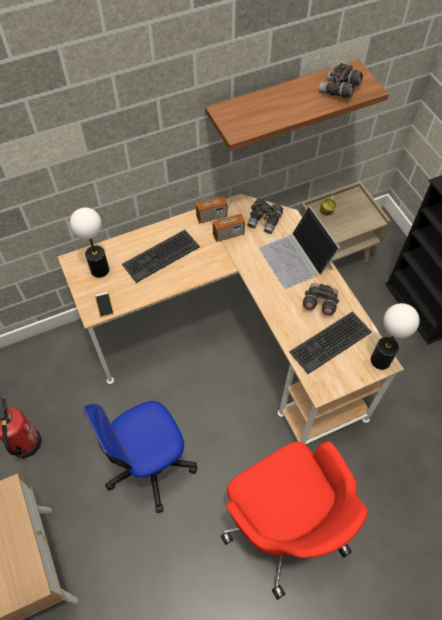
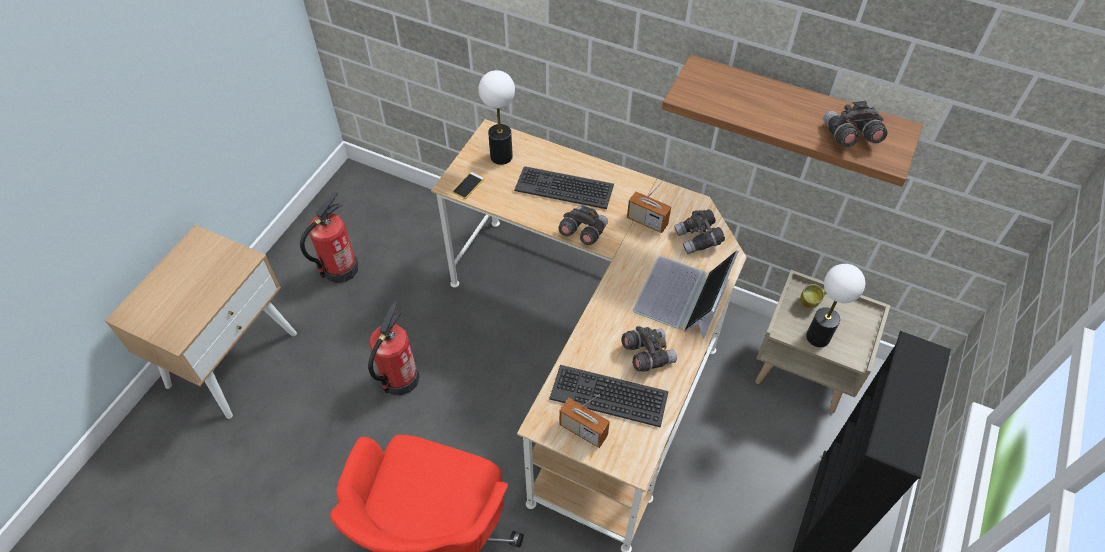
camera: 50 degrees right, 5 degrees down
(150, 464) = (399, 379): office chair -> fire extinguisher
(204, 271) = (582, 232): none -> grey binoculars
(211, 216) = (653, 194): radio -> radio (583, 430)
(380, 360) = (633, 459): table lamp -> table lamp (818, 337)

